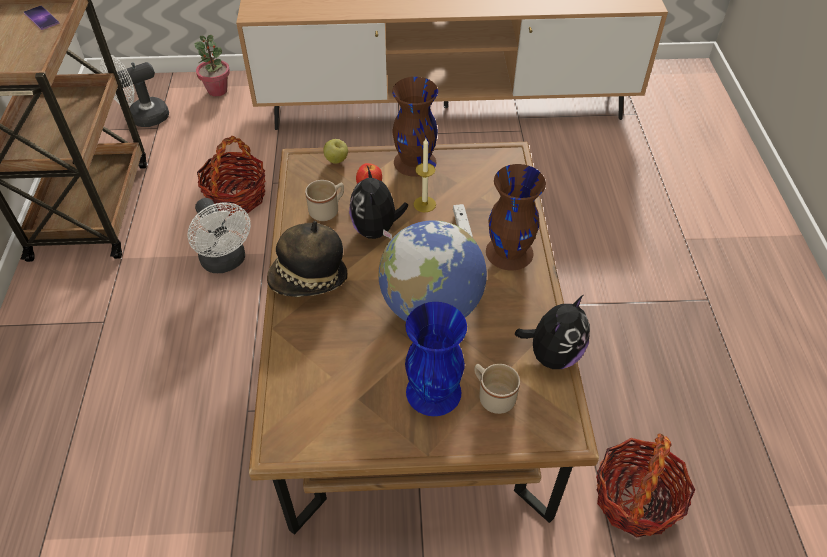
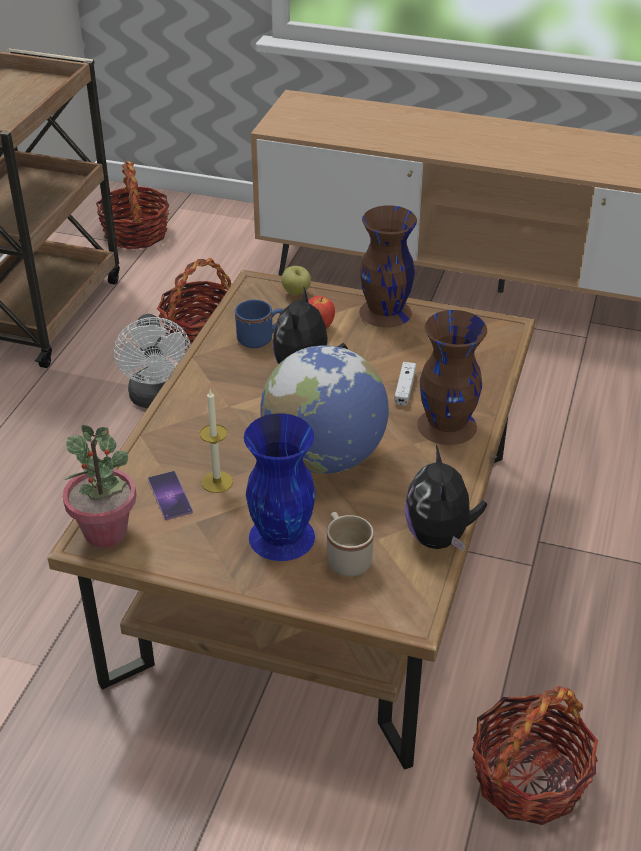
camera: 20 degrees right, 10 degrees down
(41, 18) = (37, 86): phone -> phone (170, 495)
(143, 118) = (136, 234): white fan -> basket
(217, 90) = (232, 221): potted plant -> potted plant (106, 532)
(309, 279) = (203, 399): hat -> none
(328, 210) = (260, 338): beige mug -> blue mug
(424, 204) = (373, 356): candle -> candle (217, 482)
(552, 354) = (440, 537): plush toy -> plush toy turned 120 degrees clockwise

